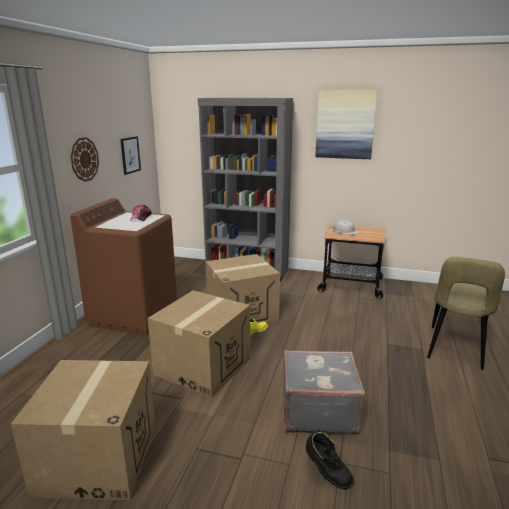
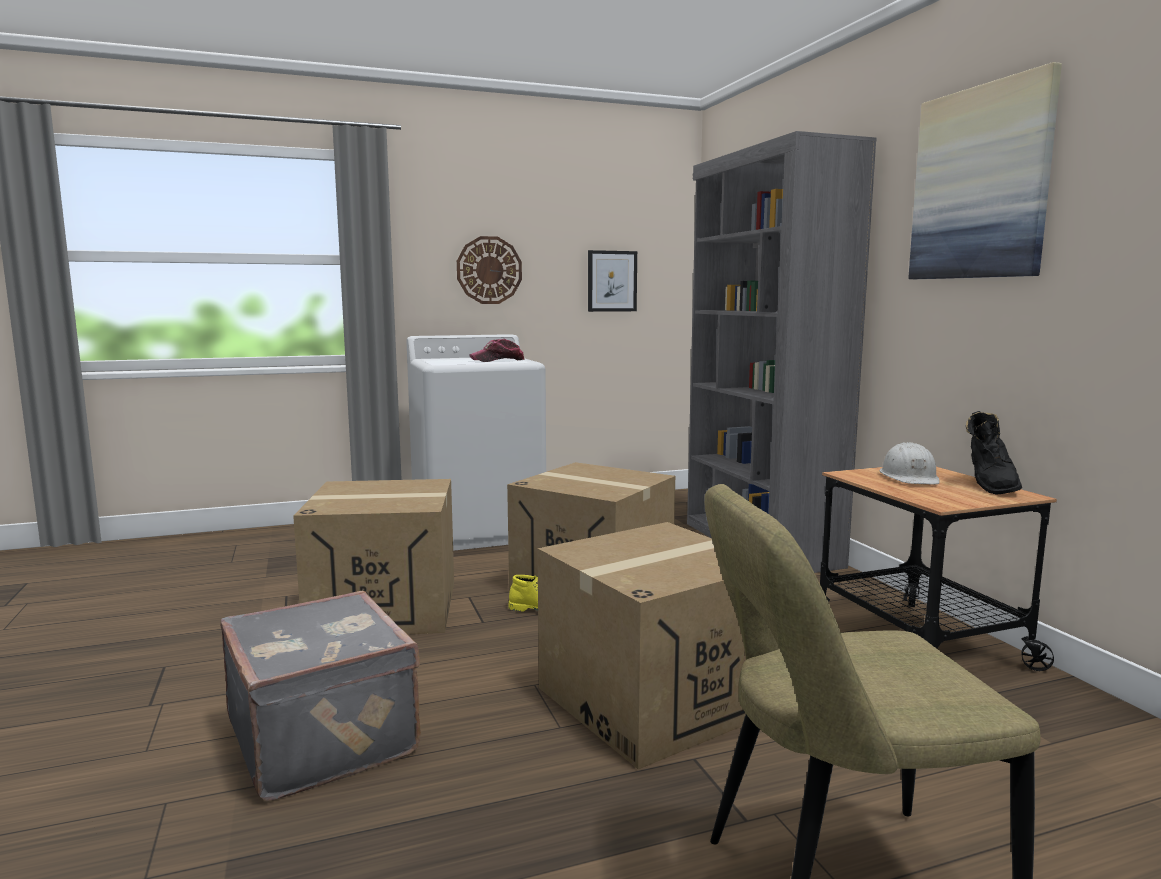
camera: 55 degrees right, 10 degrees down
(98, 457) = (126, 617): cardboard box -> cardboard box (653, 699)
(134, 315) = (478, 530): brown washing machine -> white washing machine
(326, 473) = (128, 795): black boot -> black boot (989, 486)

